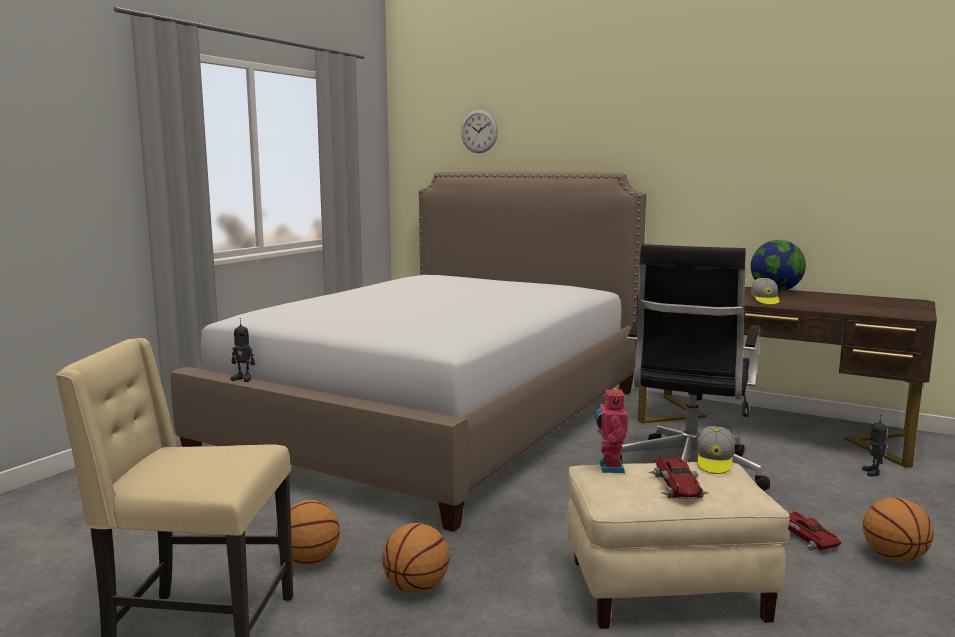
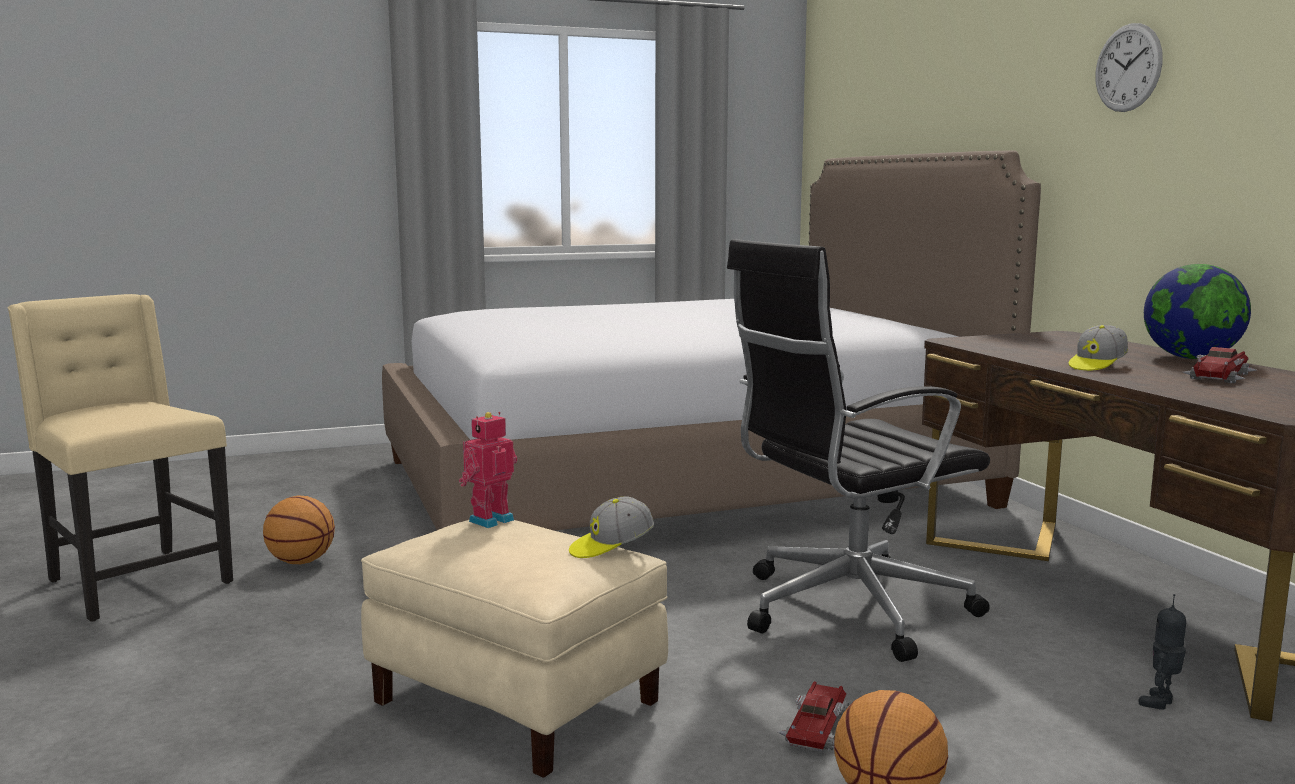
camera: 40 degrees right, 0 degrees up
(243, 379) = (409, 378): toy robot -> none
(416, 587) = (322, 609): basketball -> none
(479, 131) = (881, 98): wall clock -> wall clock (1128, 68)
(678, 486) = (496, 553): toy car -> toy car (1220, 376)

